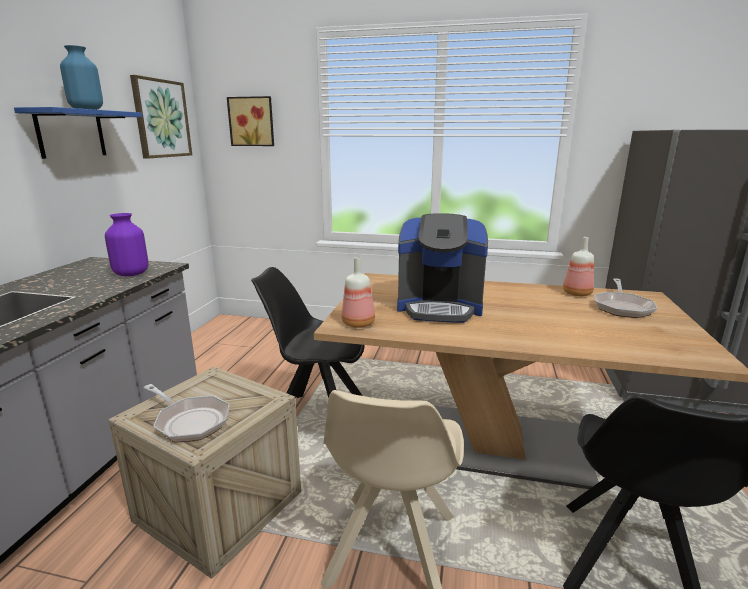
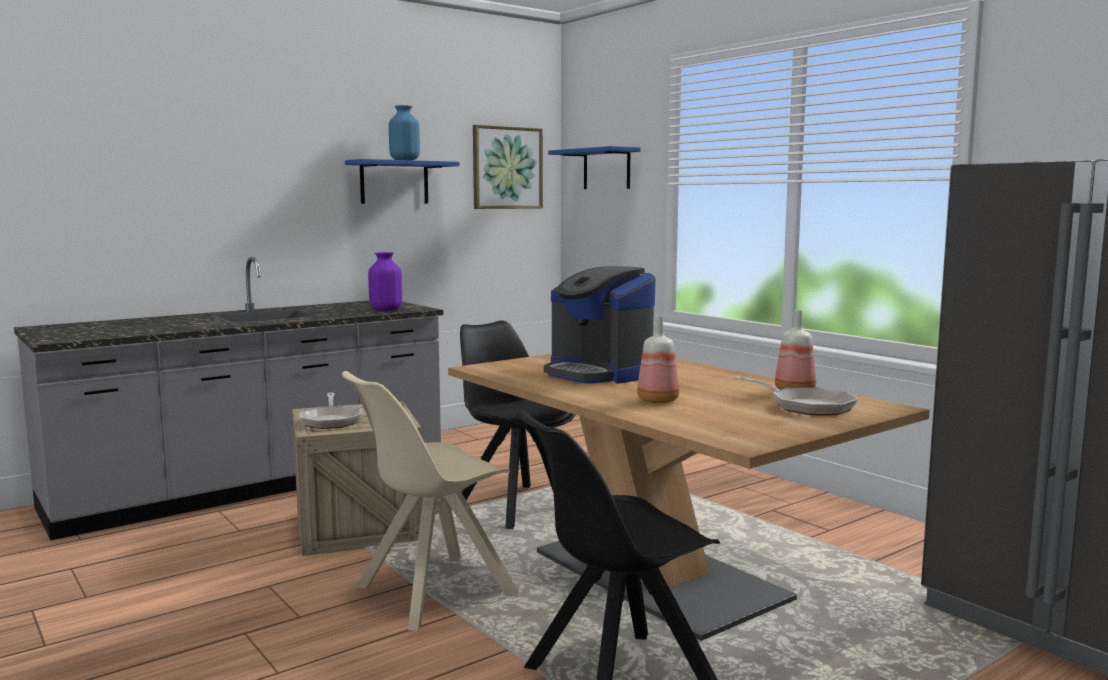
camera: 40 degrees right, 10 degrees down
(252, 121) = (606, 169): picture -> blue shelf
(359, 323) = (496, 369): bottle -> bottle (659, 400)
(622, 307) = (806, 406): frying pan -> frying pan turned 105 degrees counterclockwise

